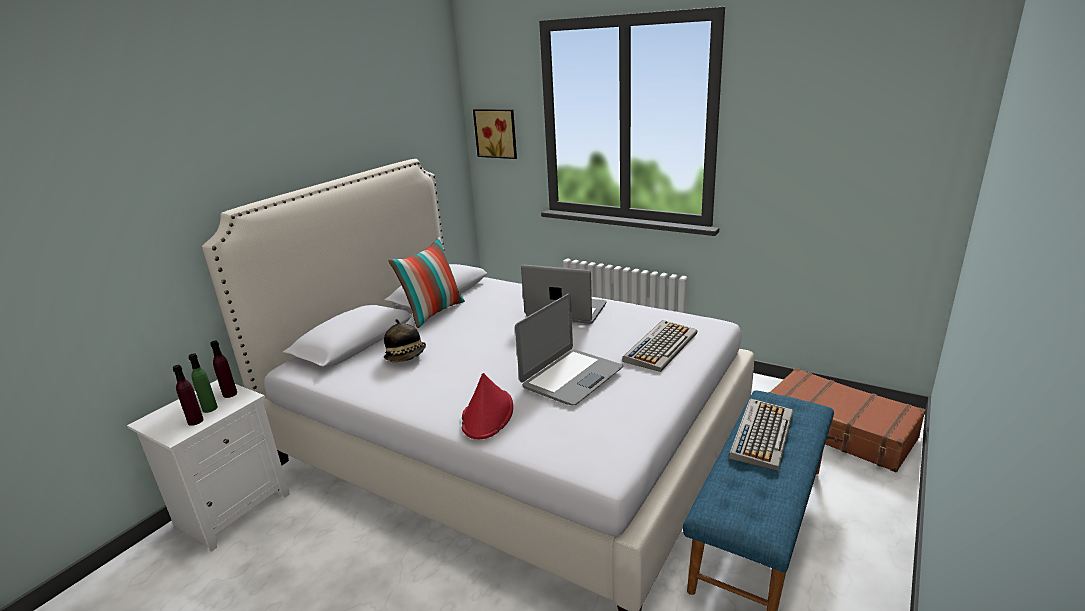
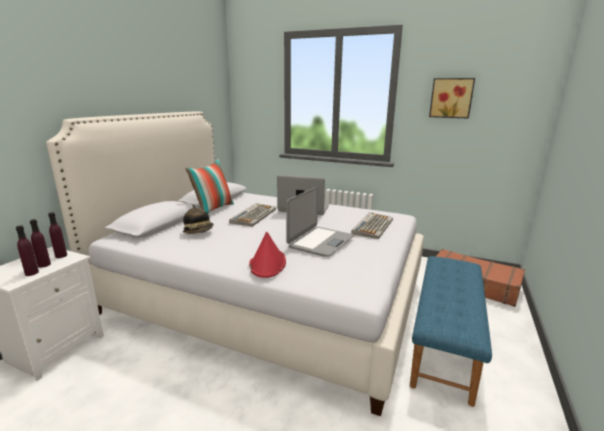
camera: 10 degrees left, 5 degrees down
(210, 408) = (44, 265): green bottle -> purple bottle
(496, 133) = (251, 104): picture -> picture (451, 98)
(761, 434) = (445, 278): keyboard -> keyboard (254, 215)

